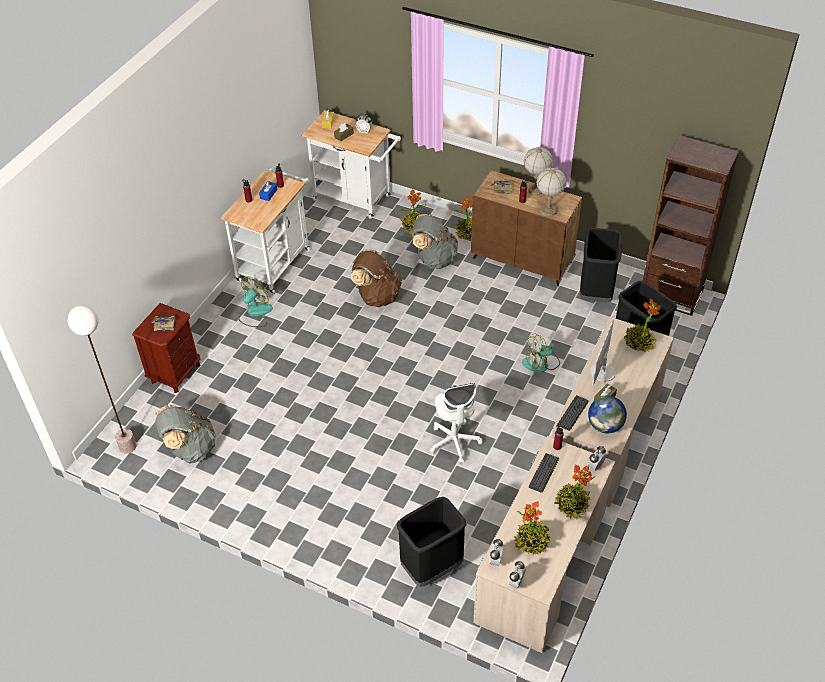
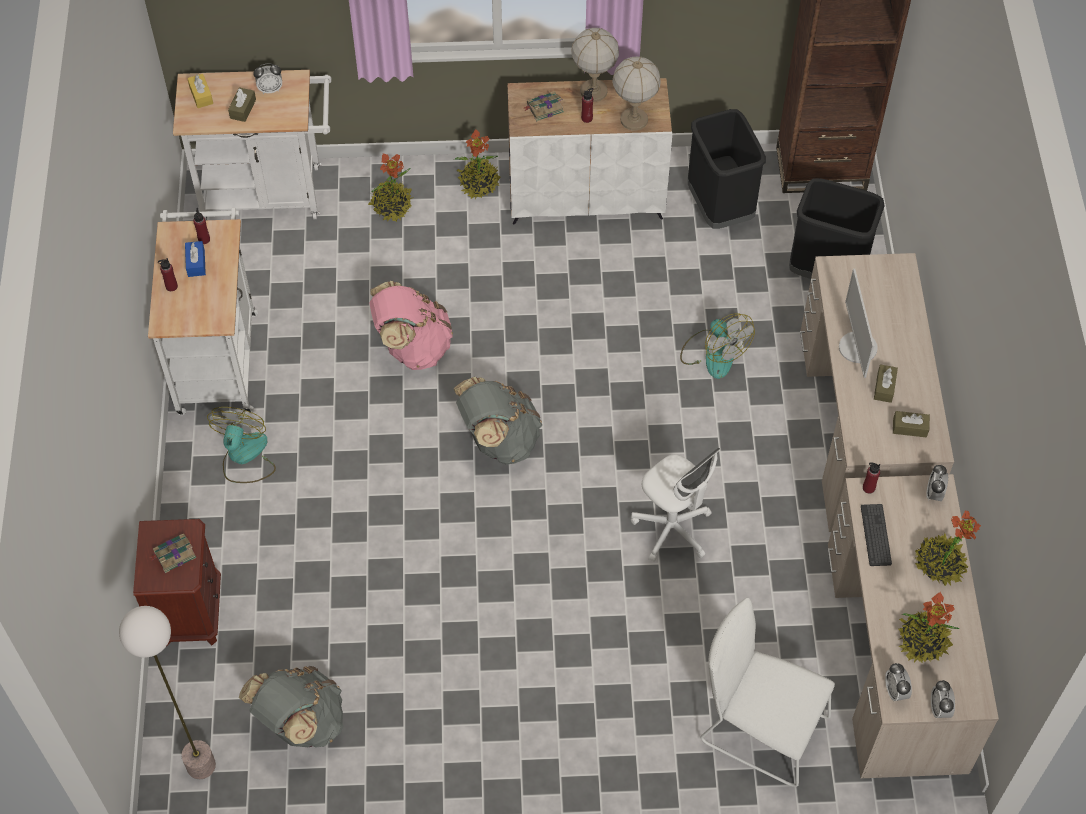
camera: 30 degrees left, 10 degrees up
(377, 296) = (412, 346): brown backpack -> pink backpack
(431, 566) = (758, 727): black trash can -> white chair
(434, 259) = (457, 249): grey backpack -> grey backpack (498, 439)
(523, 260) = (587, 197): brown cabinet -> white cabinet
(541, 363) = (713, 353): fan -> fan turned 75 degrees counterclockwise
(572, 413) = (857, 428): keyboard -> none
(605, 426) = (909, 428): globe -> brown tissue box
(638, 343) = (876, 281): potted plant -> none

